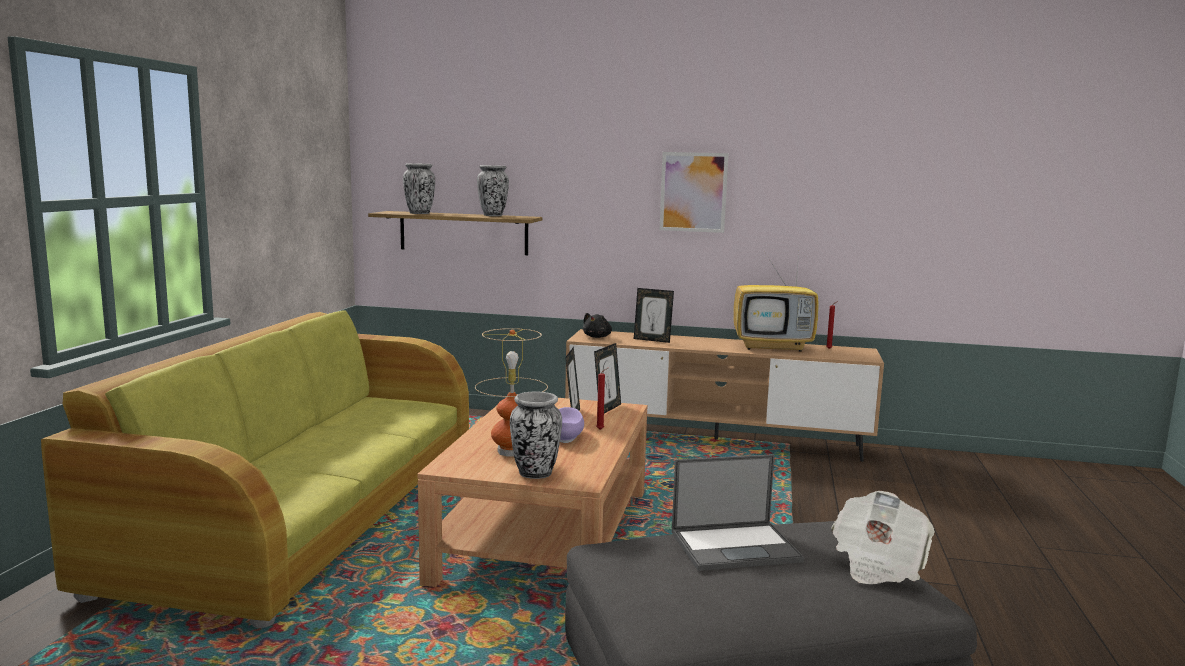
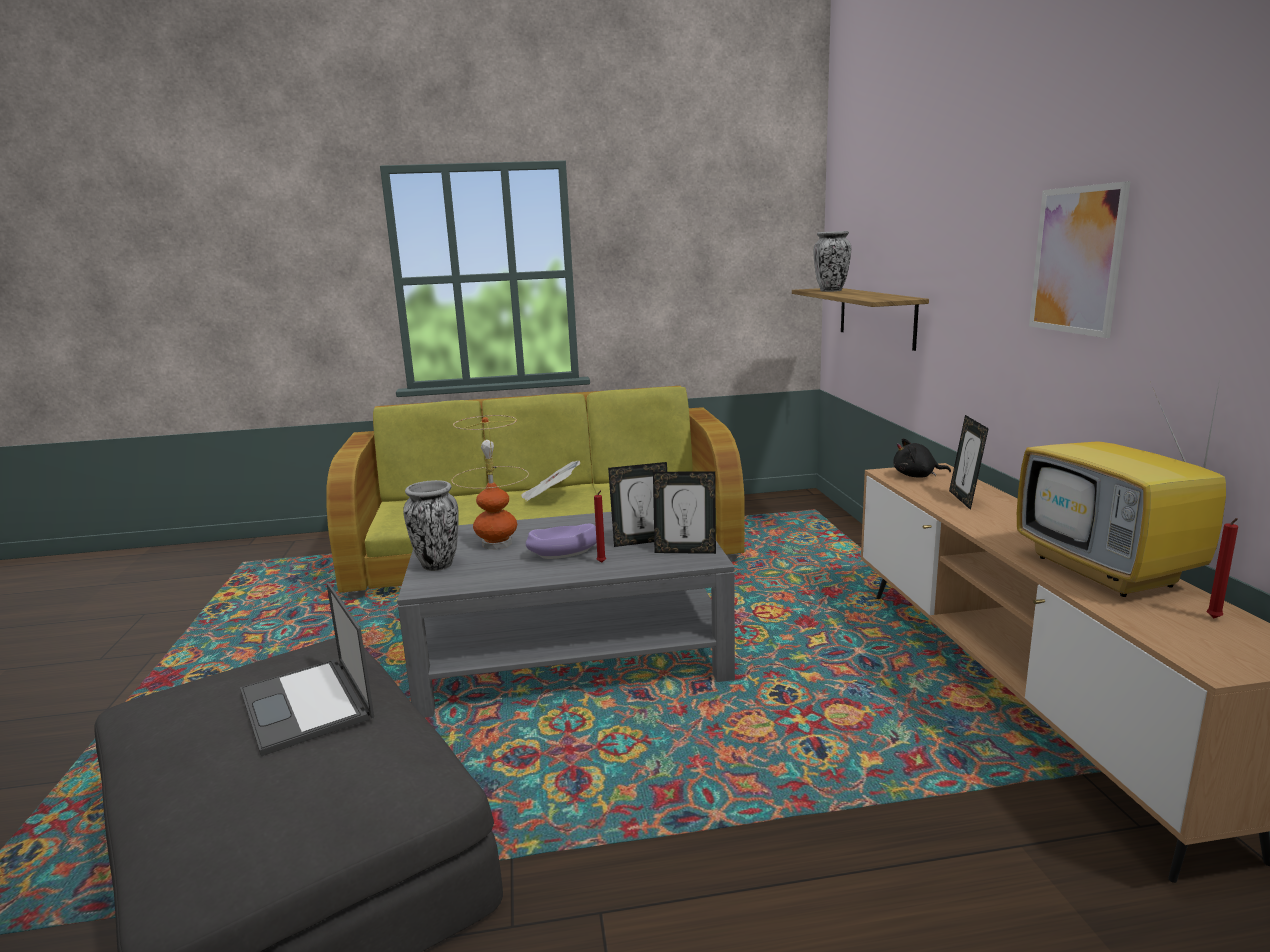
camera: 70 degrees right, 5 degrees up
(493, 215) = (880, 295): vase -> none
(546, 533) = (572, 652): brown coffee table -> grey coffee table
(878, 564) = (260, 821): newspaper -> newspaper (550, 497)

